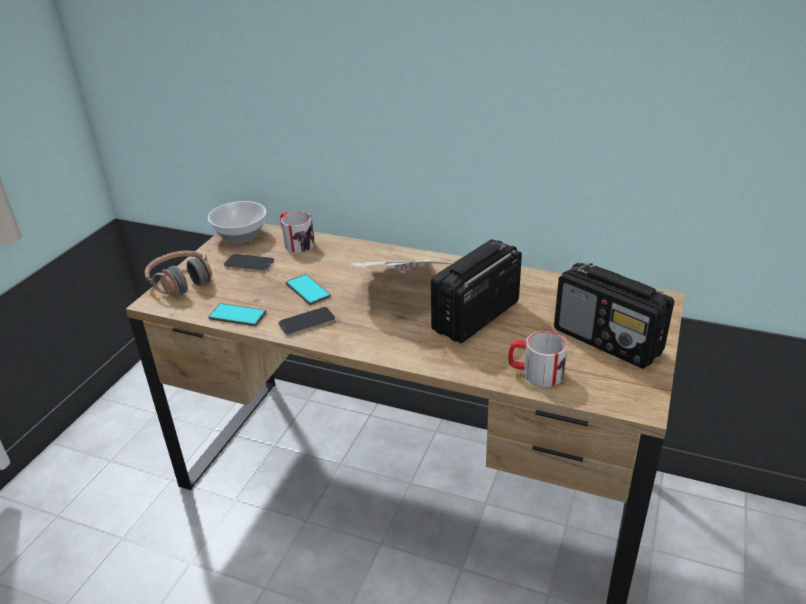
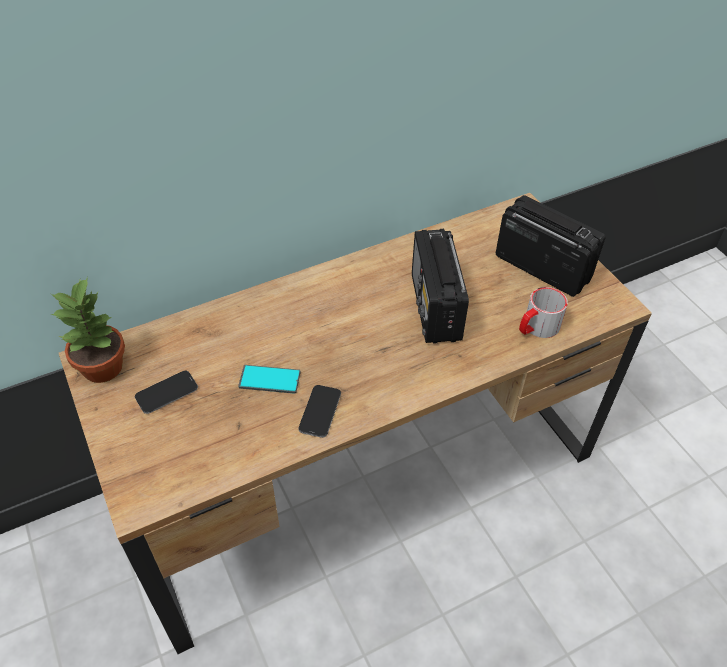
camera: 50 degrees left, 15 degrees up
(181, 282) = (128, 463): headphones -> none
(237, 315) = (248, 453): phone -> none
(241, 235) = (104, 367): bowl -> potted plant
(296, 242) = (176, 337): mug -> none
(405, 287) = (346, 318): newspaper -> none
(608, 341) = (541, 267): radio -> radio turned 135 degrees counterclockwise

